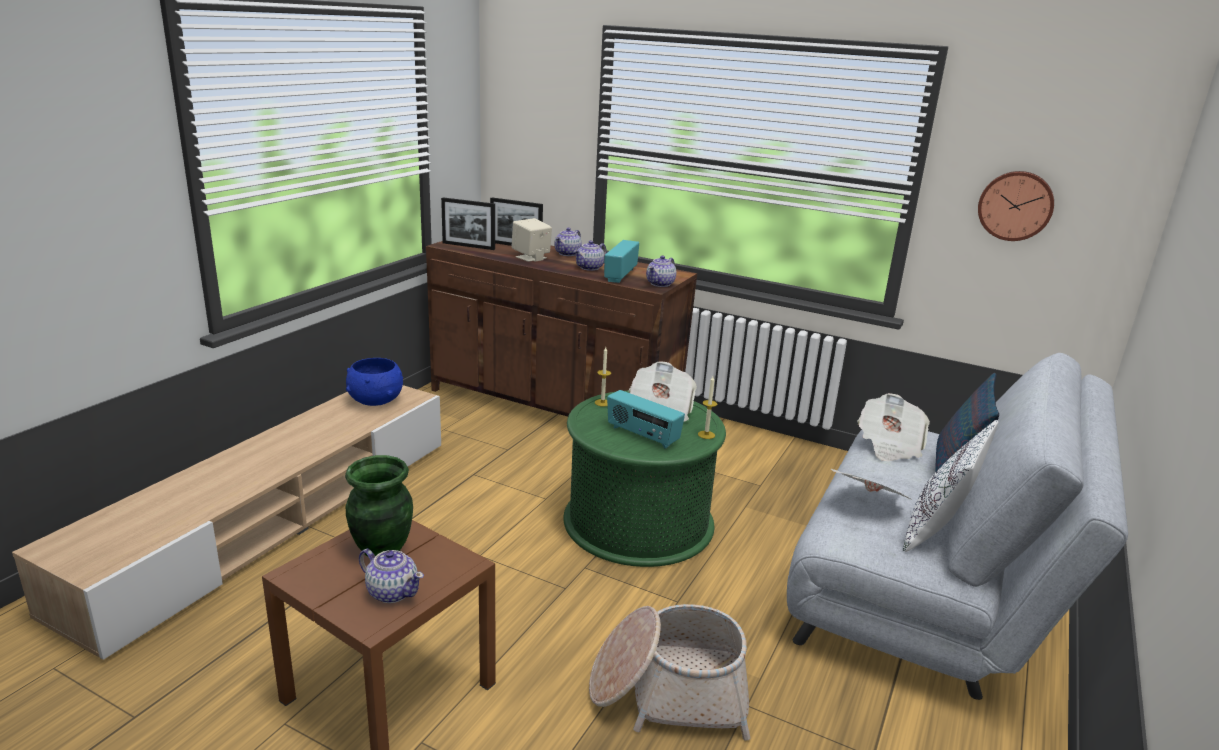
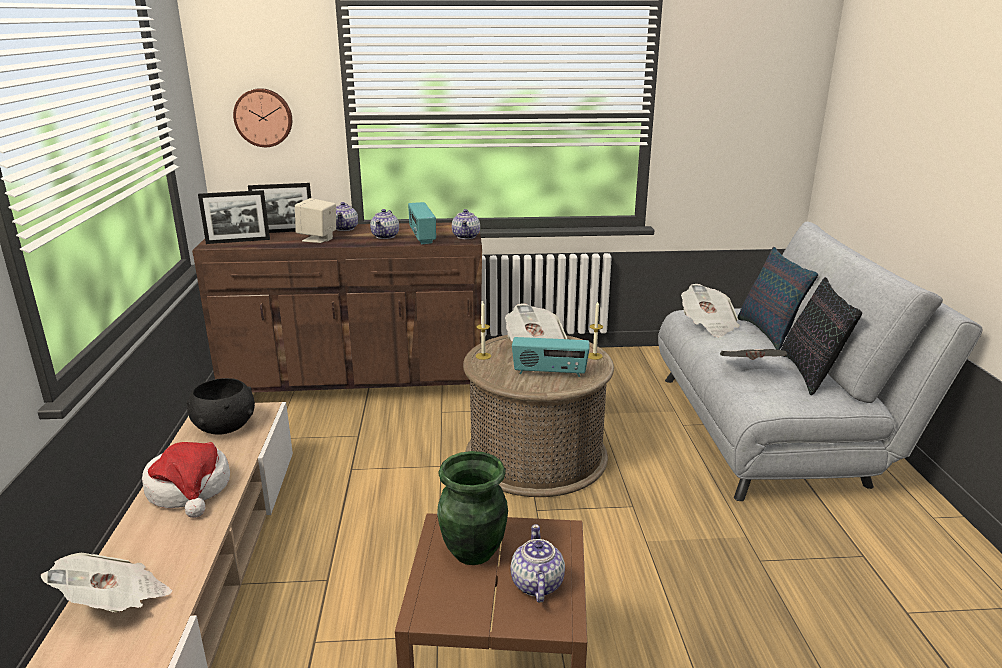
camera: 30 degrees left, 0 degrees up
(180, 493) = (116, 603): none -> newspaper
(303, 437) = (190, 489): none -> hat
(375, 400) = (224, 427): blue bowl -> black bowl
(392, 592) = (536, 584): teapot -> teapot turned 90 degrees counterclockwise
(638, 522) = (536, 456): green coffee table -> brown coffee table
(668, 692) = (702, 577): basket -> none
(937, 531) = (809, 374): white pillow -> black pillow
(1015, 205) = (726, 118): wall clock -> wall clock (263, 117)

